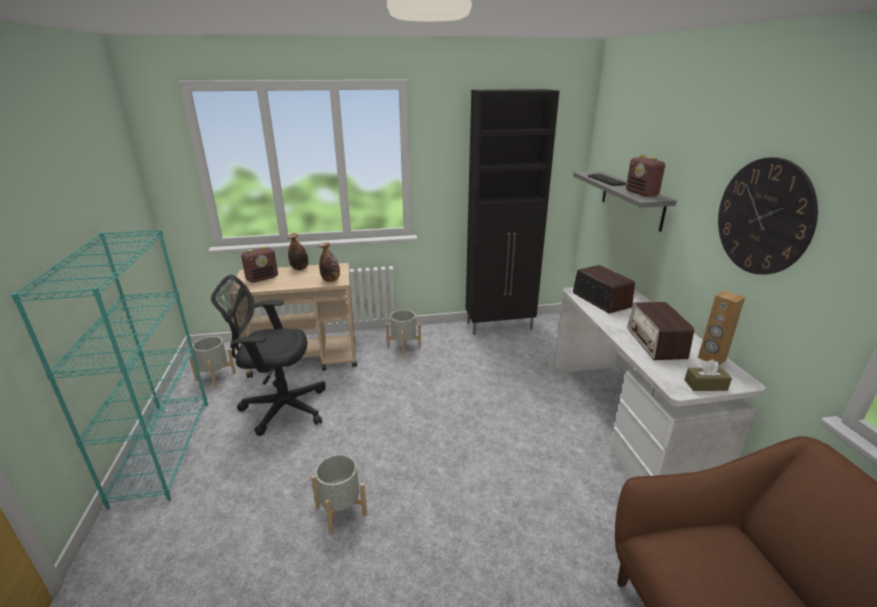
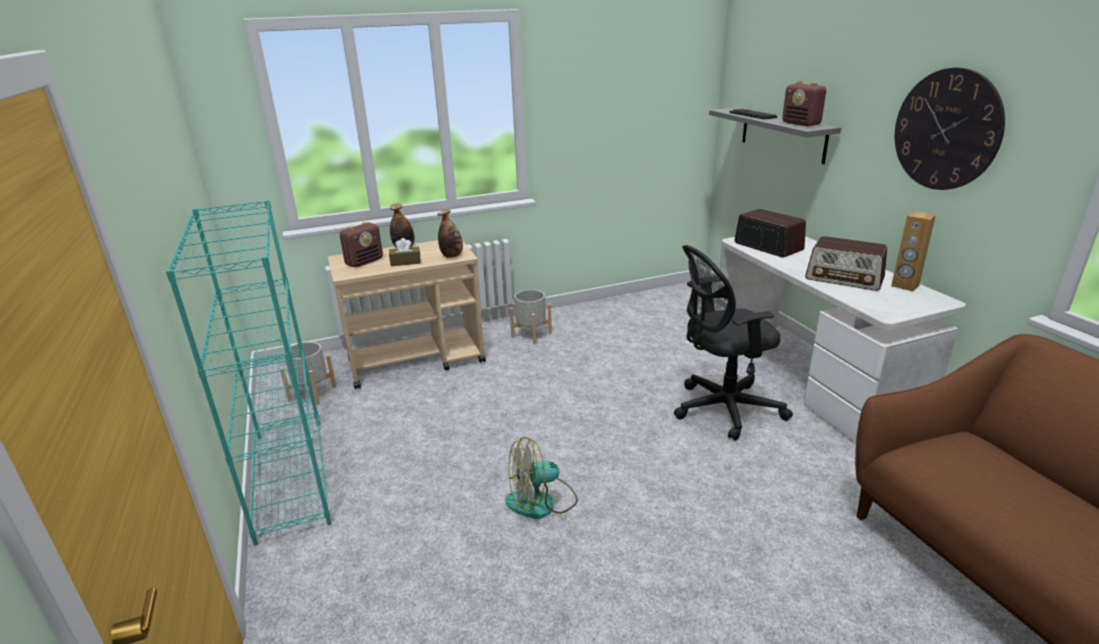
camera: 10 degrees left, 0 degrees up
(281, 408) = (414, 414): black office chair -> black office chair (722, 409)
(341, 510) = (541, 502): grey planter -> fan
(500, 326) = (634, 301): black cabinet -> none
(655, 343) = (844, 279): radio -> radio turned 45 degrees counterclockwise
(705, 385) = (910, 308): brown tissue box -> brown tissue box (405, 262)

